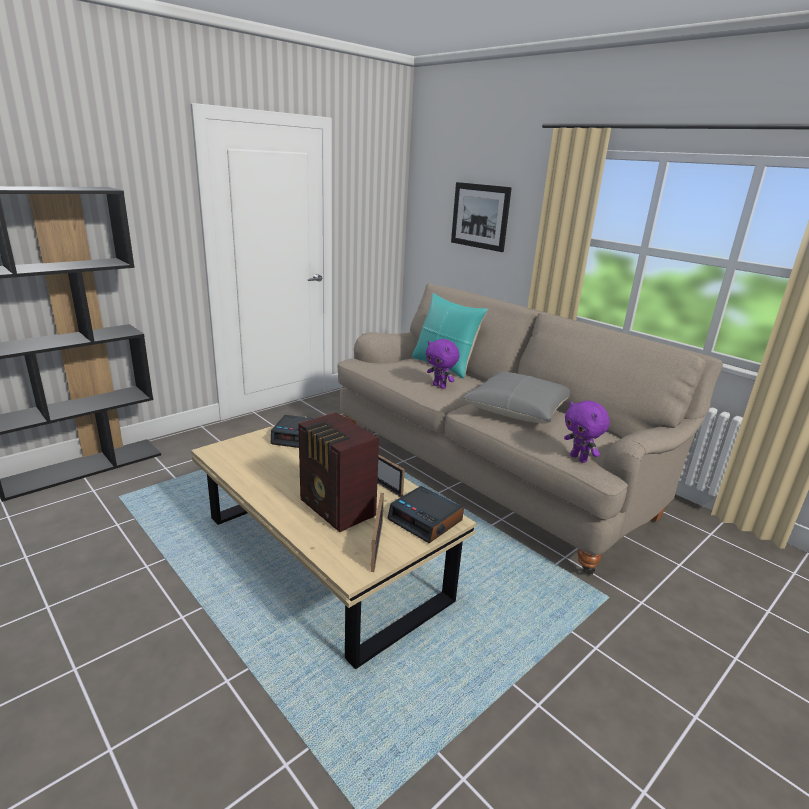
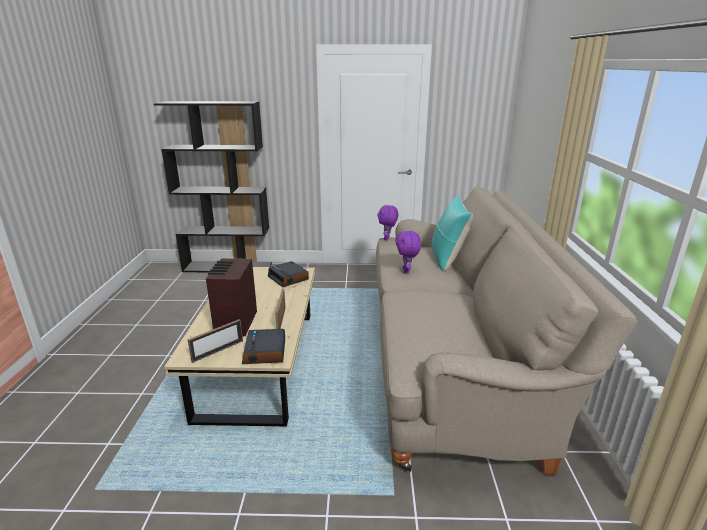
camera: 45 degrees right, 0 degrees up
(480, 216) = (542, 128): picture -> none
(517, 409) = (433, 306): grey pillow -> none
(579, 458) = (408, 358): purple plush toy -> purple plush toy (387, 239)

